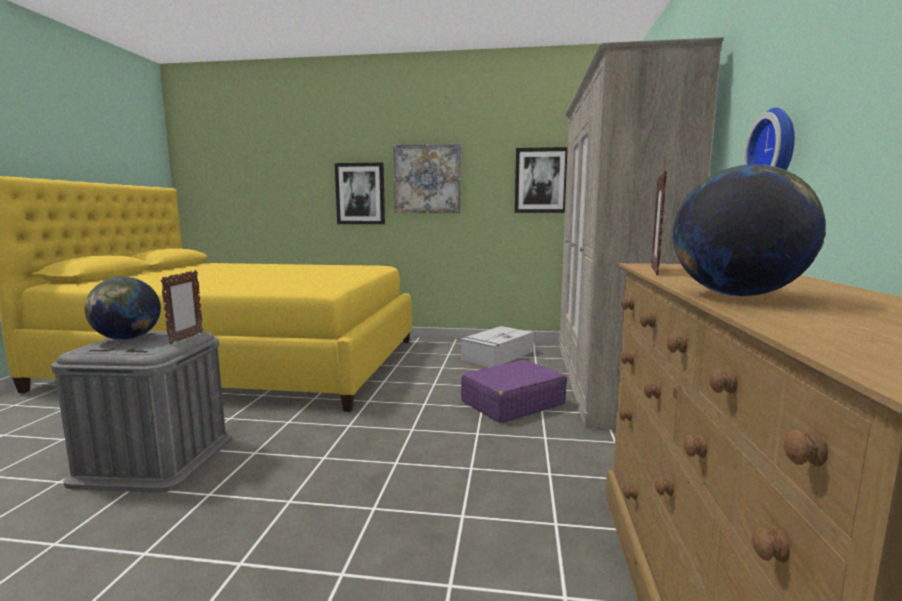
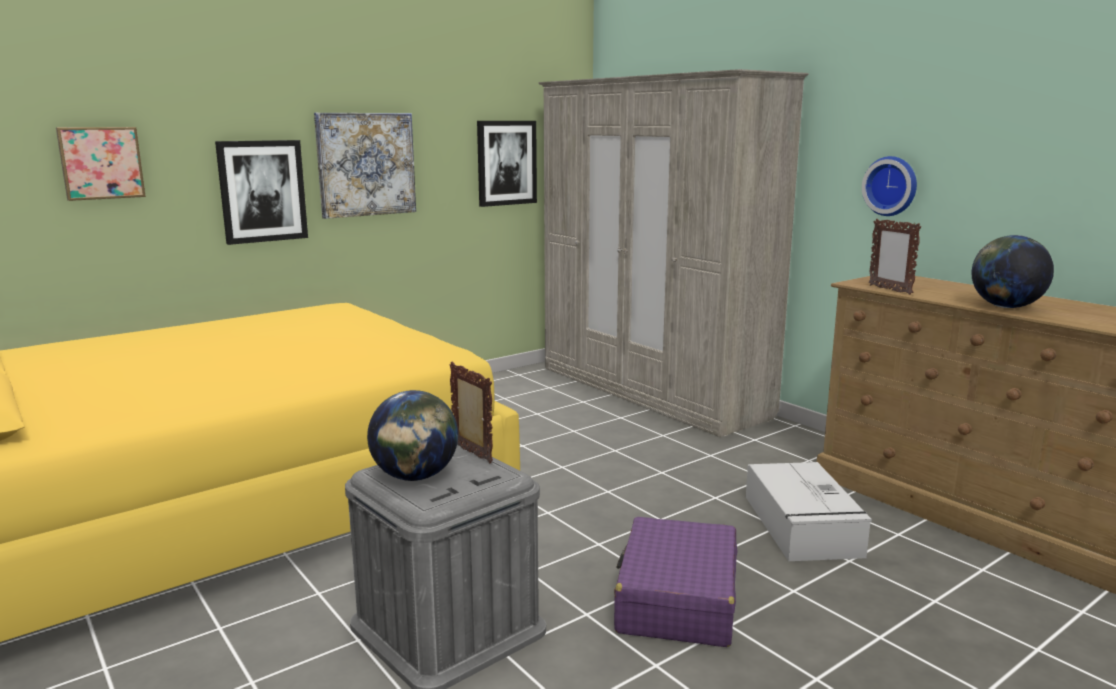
camera: 45 degrees left, 5 degrees up
(279, 174) = (101, 163): none -> picture
(497, 355) = (510, 396): grey storage box -> grey storage box (802, 526)
(512, 403) = (629, 437): purple suitcase -> purple suitcase (677, 600)

